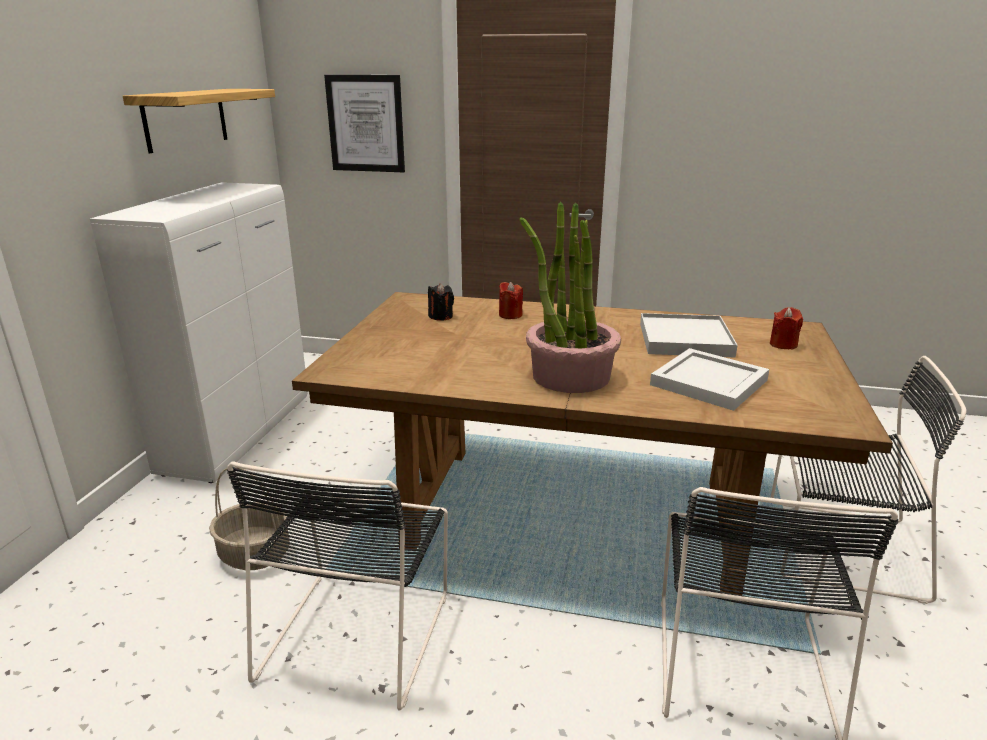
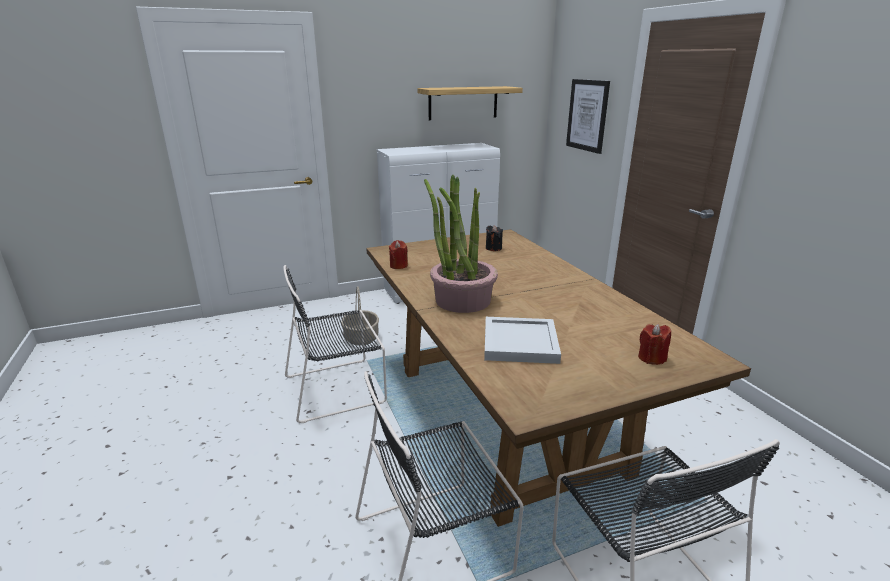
camera: 55 degrees right, 0 degrees up
(510, 315) = (529, 262): red candle -> red candle (398, 266)
(685, 340) = (587, 319): white tray -> none

